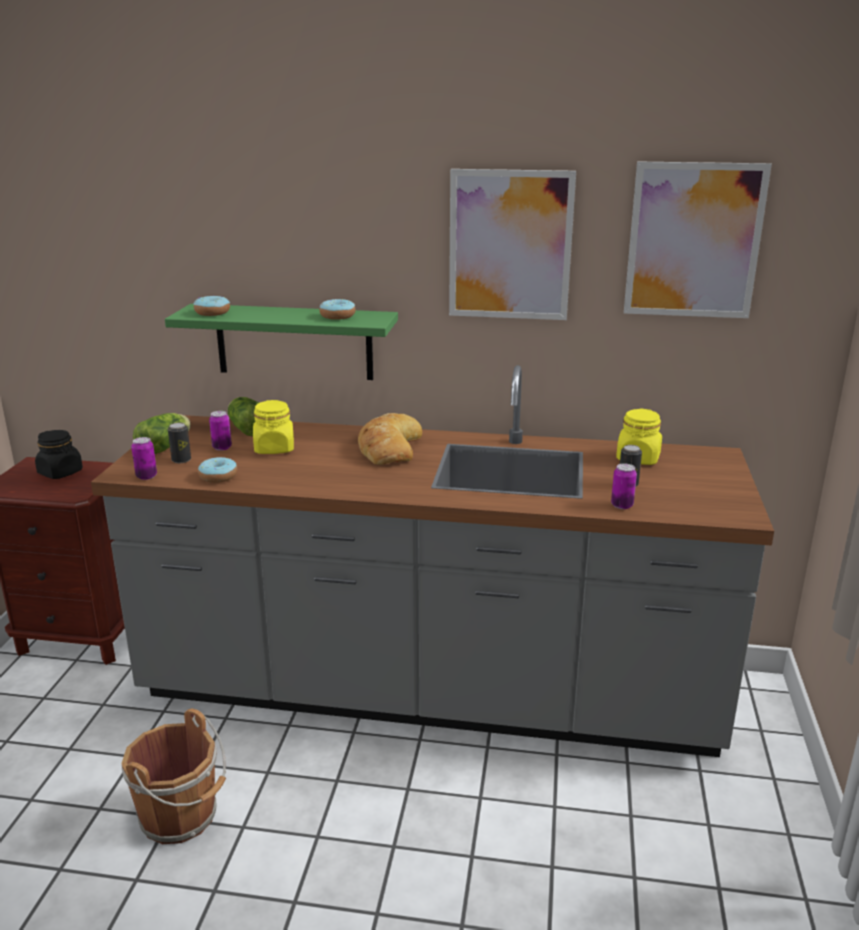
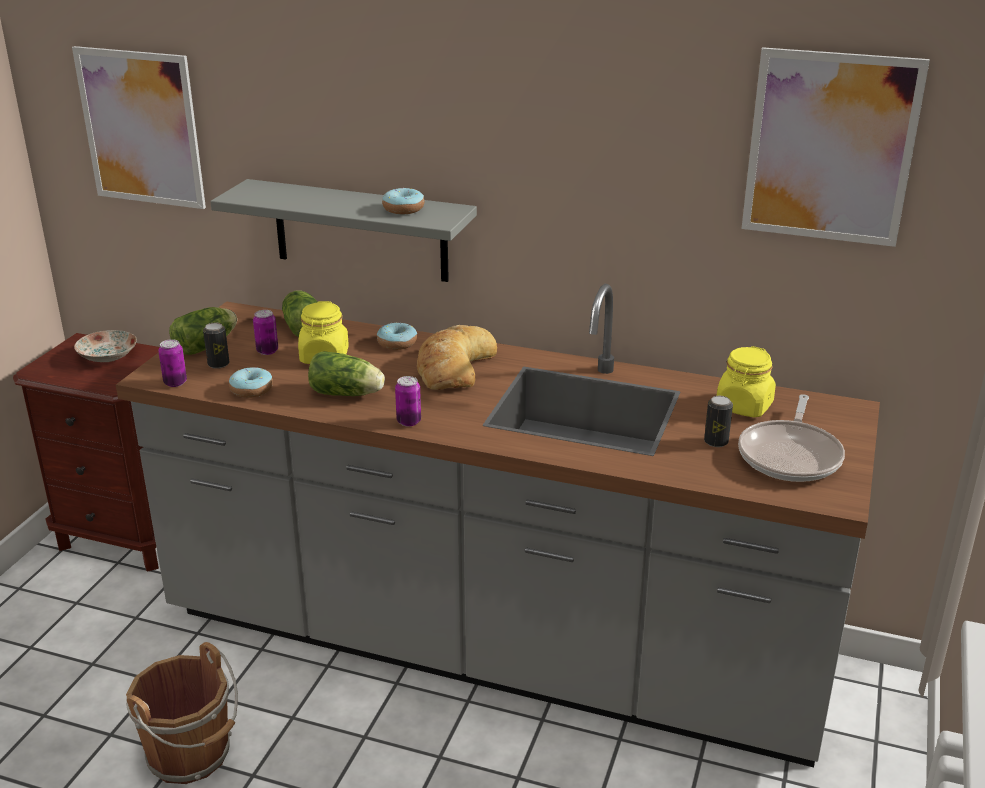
camera: 10 degrees right, 5 degrees up
(60, 472) = (107, 356): black jar -> plate
(212, 313) = (265, 195): donut -> donut (397, 343)
(294, 342) = (360, 231): green shelf -> grey shelf
(305, 473) = (348, 394): none -> lettuce
(510, 245) = (607, 138): picture -> picture (141, 128)
(622, 505) = (696, 470): can -> can (409, 421)
(691, 489) = (791, 455): none -> frying pan

